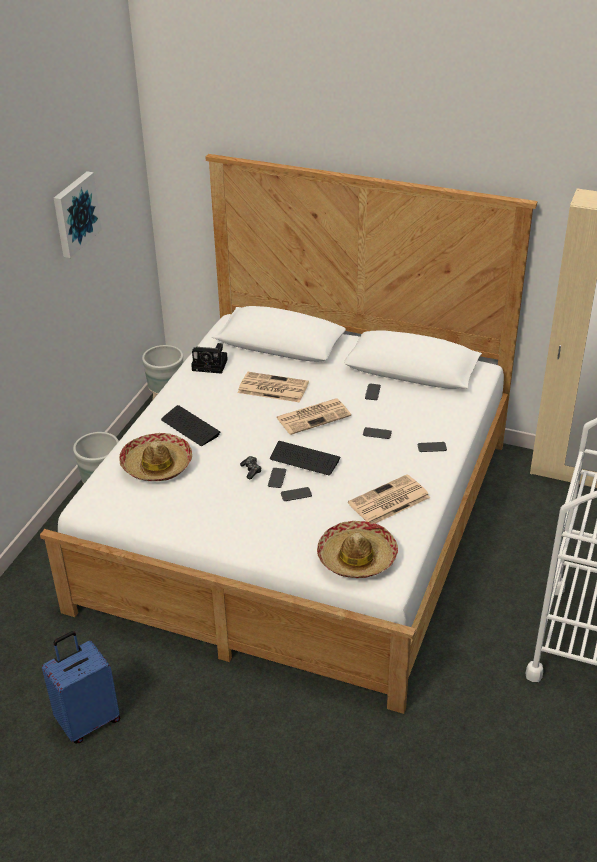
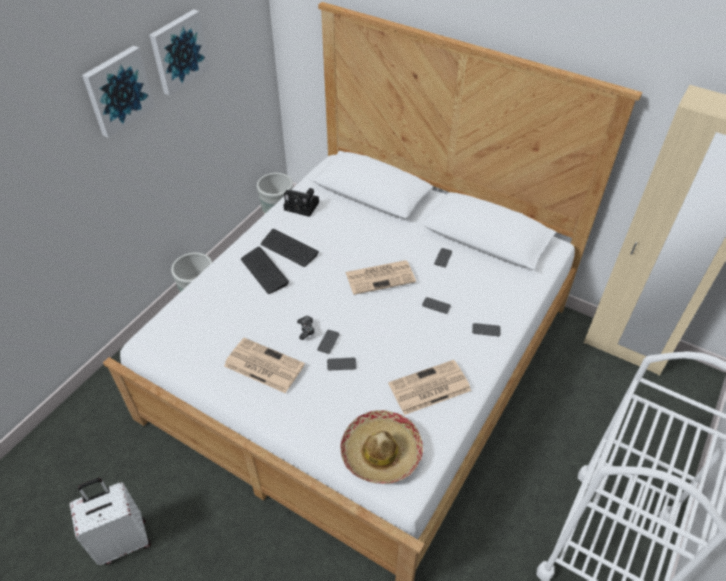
camera: 10 degrees right, 10 degrees up
(29, 254) = (117, 90): none -> picture
(88, 721) = (123, 540): blue suitcase -> white suitcase
(157, 465) = (221, 309): hat -> none
(272, 388) = (351, 239): newspaper -> newspaper (263, 365)
(304, 459) = (359, 325): keyboard -> keyboard (289, 249)

